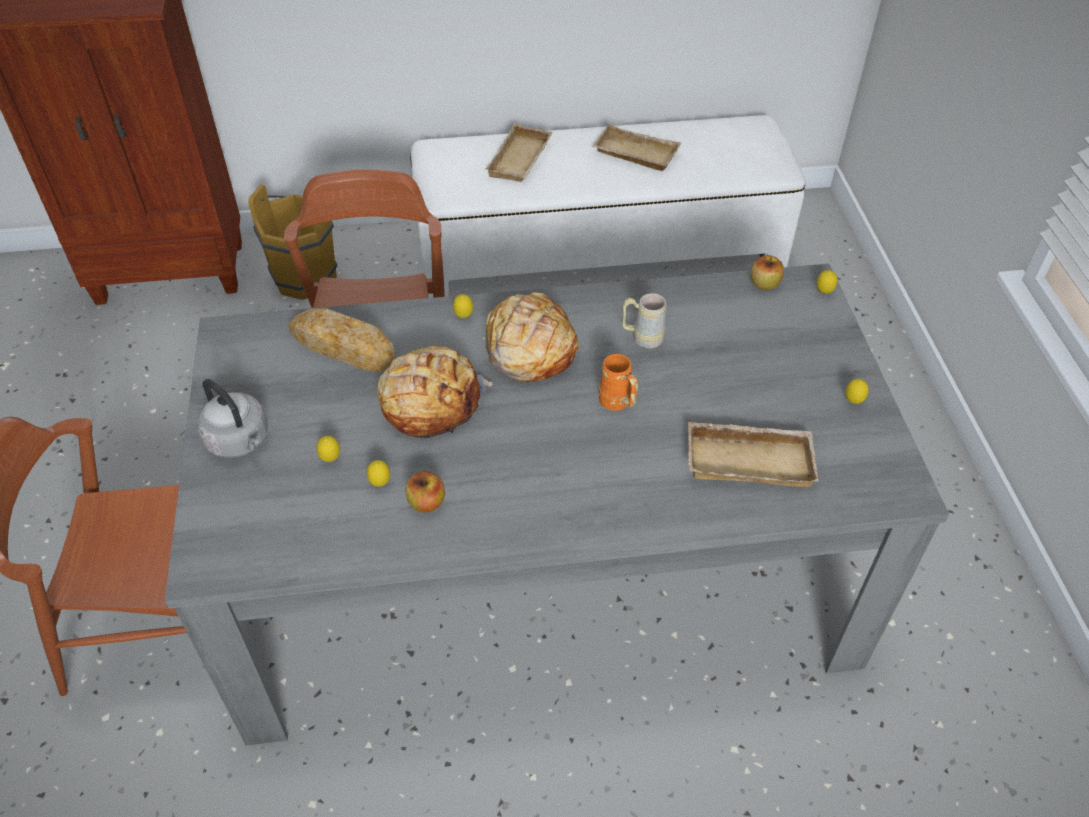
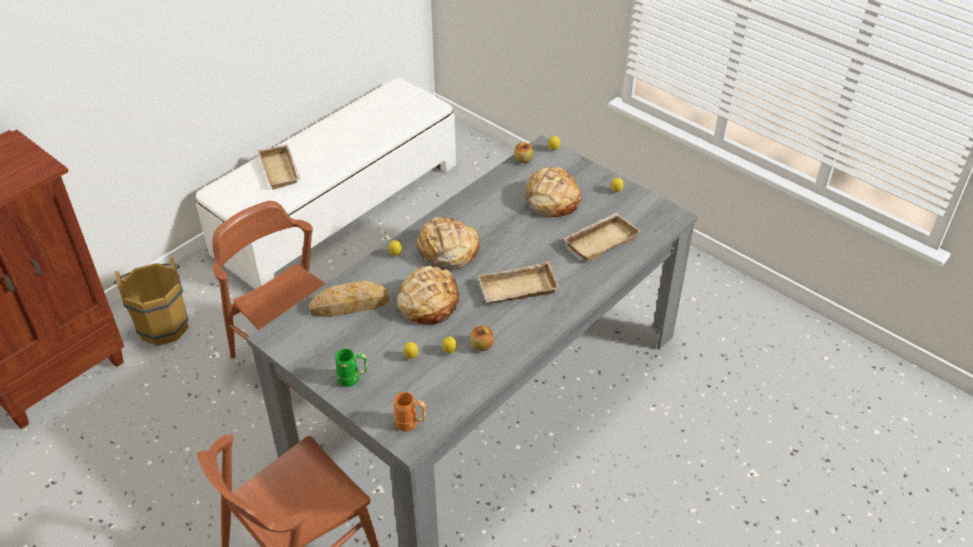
camera: 40 degrees left, 5 degrees down
(240, 441) = (353, 379): grey kettle -> green mug
(618, 404) = (518, 251): orange mug -> orange mug (411, 424)
(633, 154) = (345, 135): beige tray -> beige tray (517, 290)
(641, 338) = (495, 215): beige mug -> none
(742, 360) = (551, 200): none -> bread

